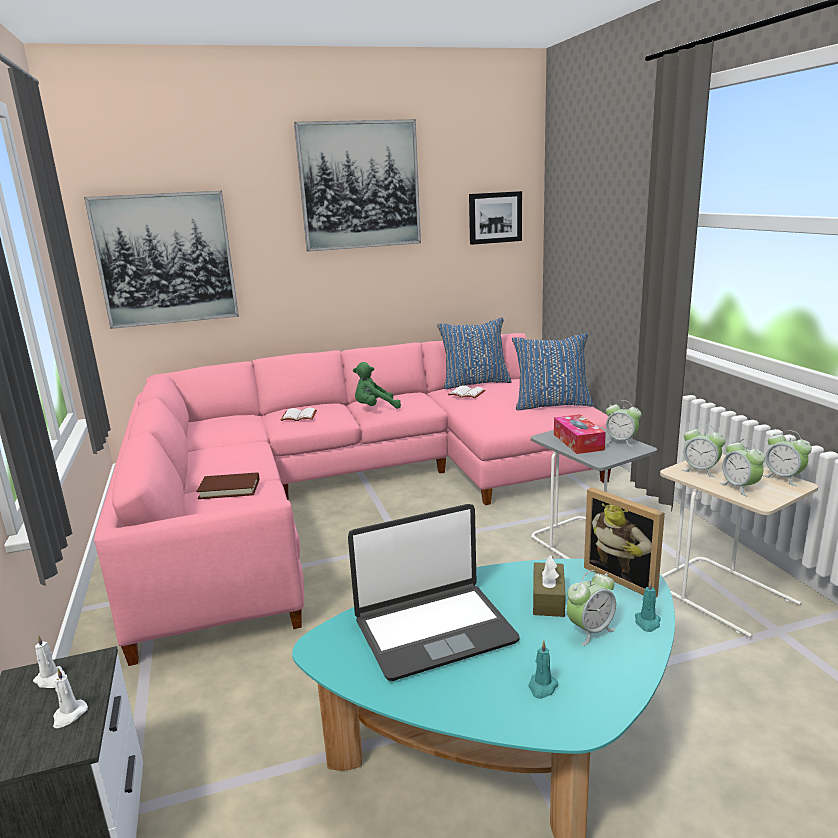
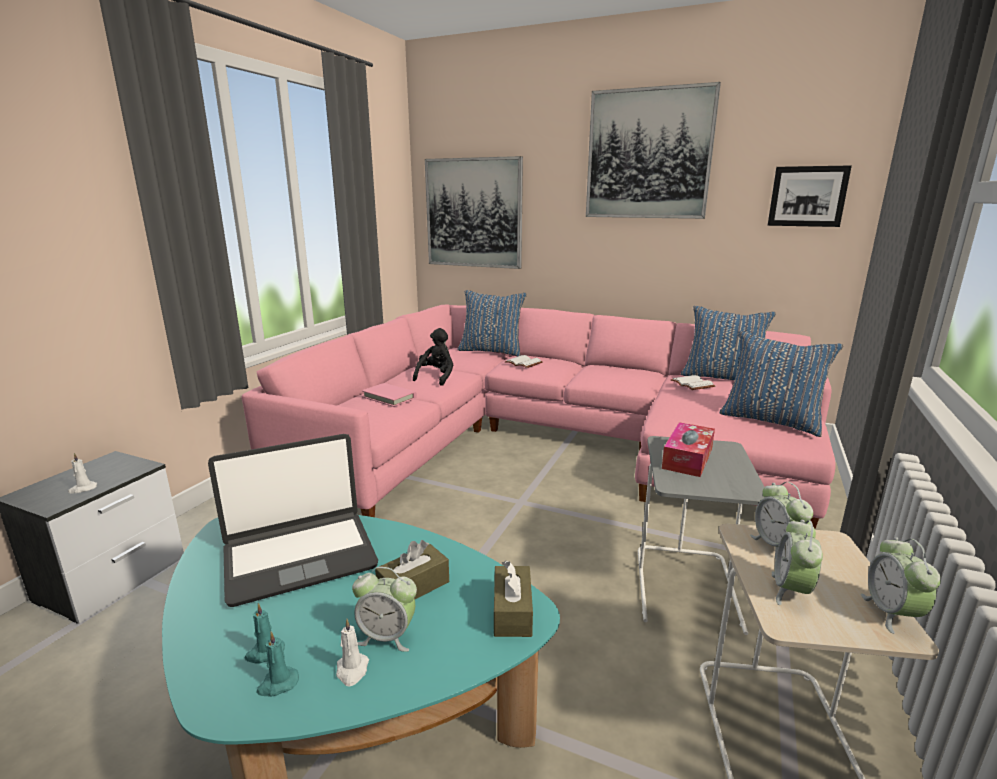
camera: 40 degrees right, 0 degrees up
(51, 679) = (115, 466): white candle -> white candle (352, 670)
(229, 489) = (389, 397): brown book -> pink book
(236, 455) = (436, 377): none -> black plush toy
(241, 414) = (491, 351): none -> blue pillow
(375, 408) = (591, 374): green plush toy -> none
(434, 630) = (299, 556): laptop -> laptop turned 45 degrees counterclockwise
(621, 441) = (738, 476): alarm clock -> none
(624, 577) = (512, 612): picture frame -> brown tissue box
(647, 623) = (444, 667): turquoise candle -> turquoise candle (277, 684)

